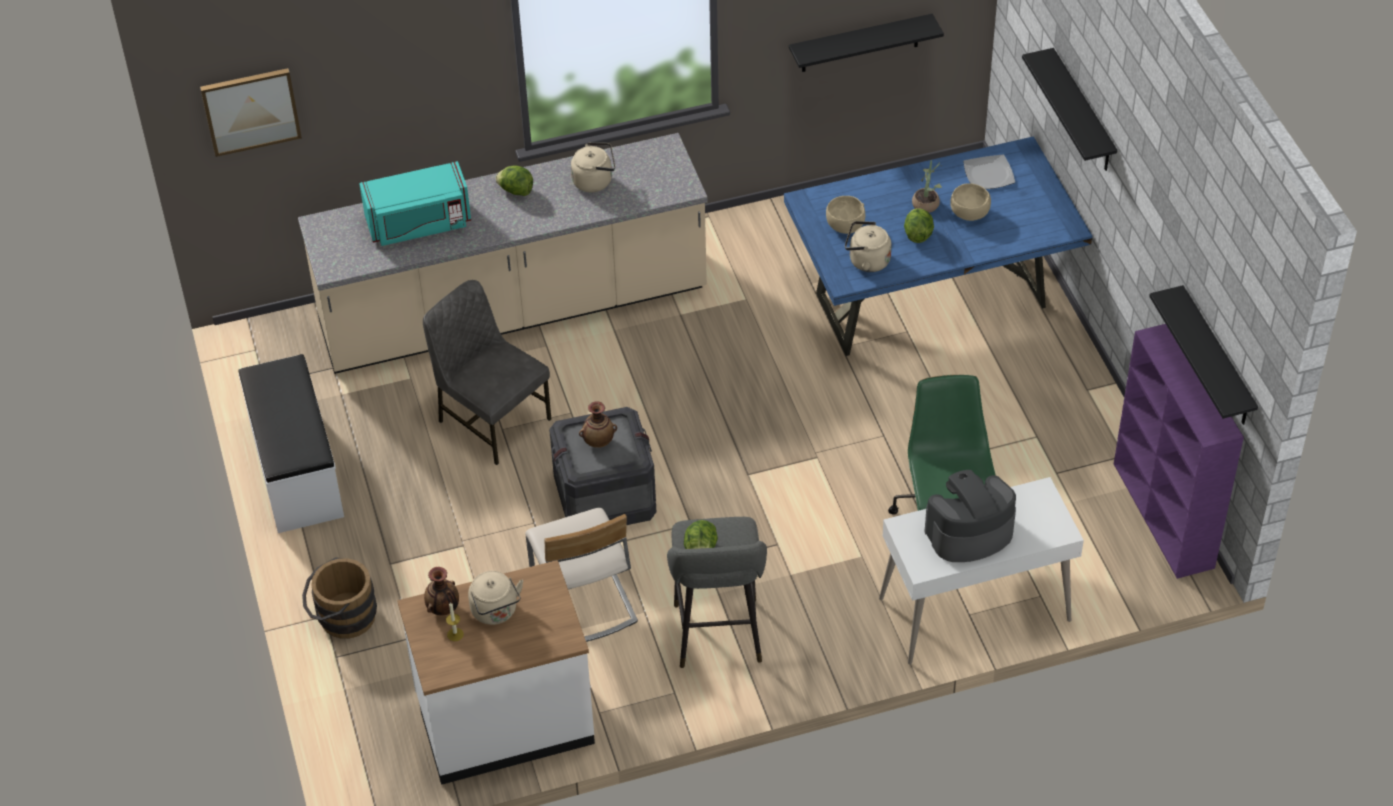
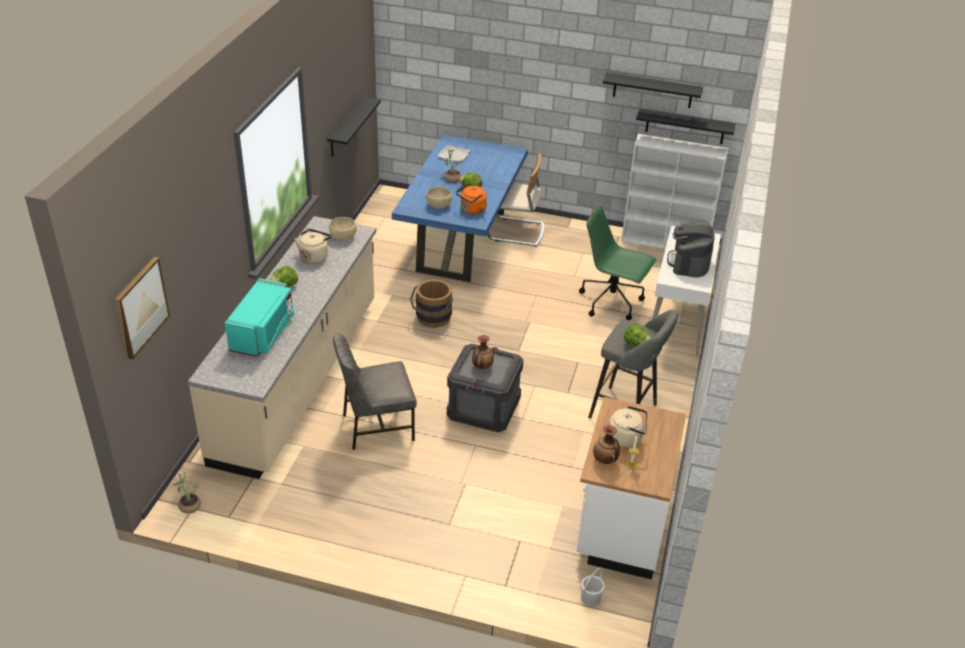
camera: 60 degrees left, 10 degrees down
(258, 344) = (188, 504): none -> potted plant
(295, 470) = (322, 535): white bench -> none
(341, 617) = (474, 568): brown bucket -> brown bucket (432, 319)
(372, 740) = (590, 598): none -> white bucket
(582, 600) = (554, 452): beige chair -> beige chair (515, 232)
(866, 261) = (472, 210): beige kettle -> orange kettle
(970, 213) = (474, 170): beige bowl -> beige bowl (343, 237)
(1083, 113) = (501, 81): black shelf -> black shelf (652, 90)
(1164, 516) = (666, 242): purple bookcase -> white bookcase

